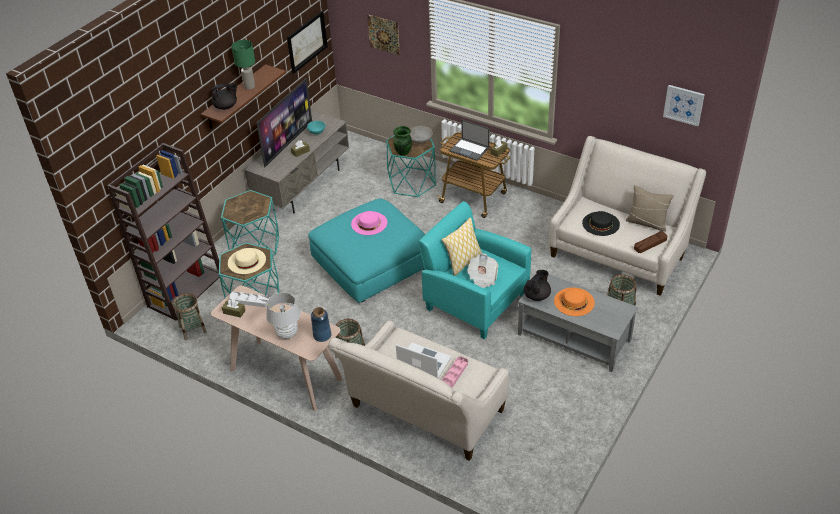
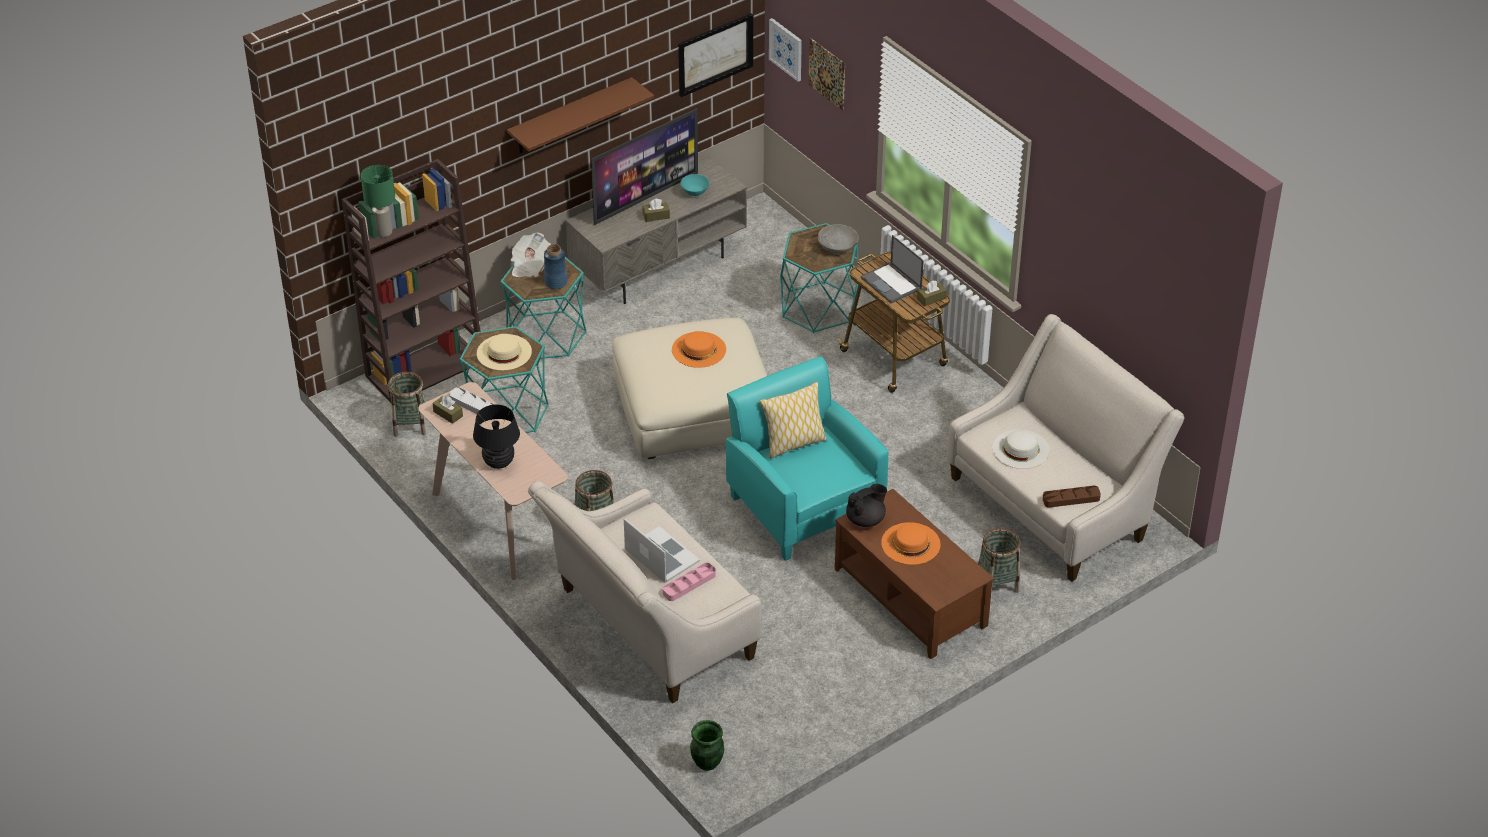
camera: 20 degrees right, 0 degrees up
(226, 106) = (545, 128): black teapot -> none
(249, 86) = (591, 106): green table lamp -> green table lamp (383, 232)
(287, 333) = (499, 462): white table lamp -> black table lamp
(322, 335) = (541, 478): blue vase -> blue vase (556, 282)
(369, 223) = (699, 349): pink hat -> orange hat
(371, 262) = (693, 408): turquoise ottoman -> beige ottoman
(403, 152) = (802, 259): green vase -> green vase (707, 763)
(482, 278) = (805, 473): newspaper -> newspaper (530, 265)
(575, 336) = (911, 597): grey coffee table -> brown coffee table
(600, 223) = (1020, 449): black hat -> white hat
(647, 223) = (1088, 468): beige pillow -> none
(683, 105) = (1164, 308): picture -> picture (786, 49)

